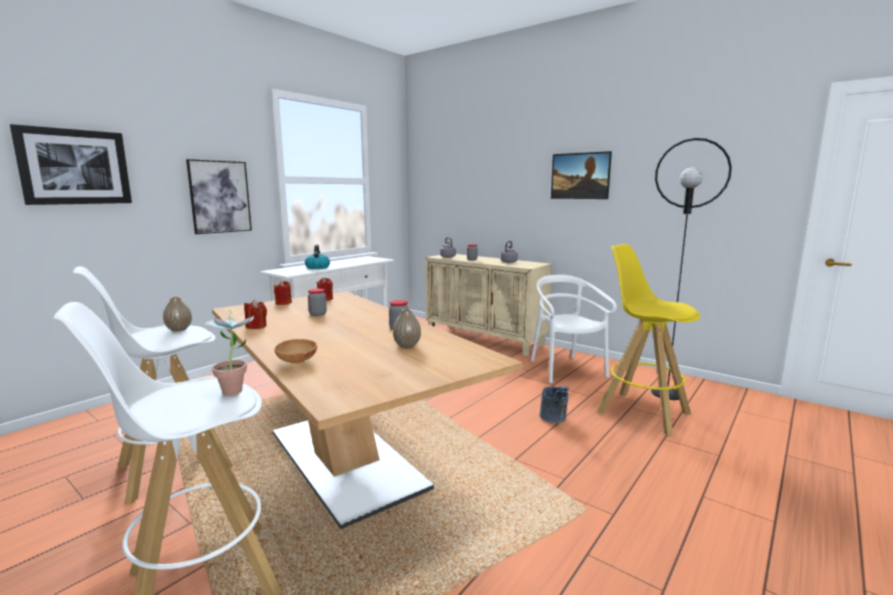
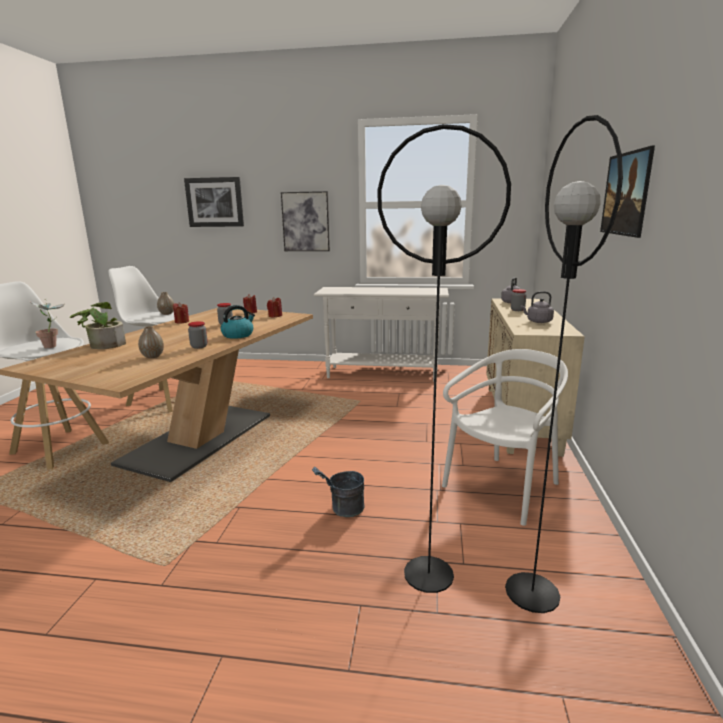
camera: 60 degrees right, 5 degrees up
(296, 363) = (103, 344): brown bowl -> potted plant
(317, 267) = (360, 291): kettle -> kettle (238, 335)
(642, 412) = (429, 574): yellow stool -> black floor lamp

